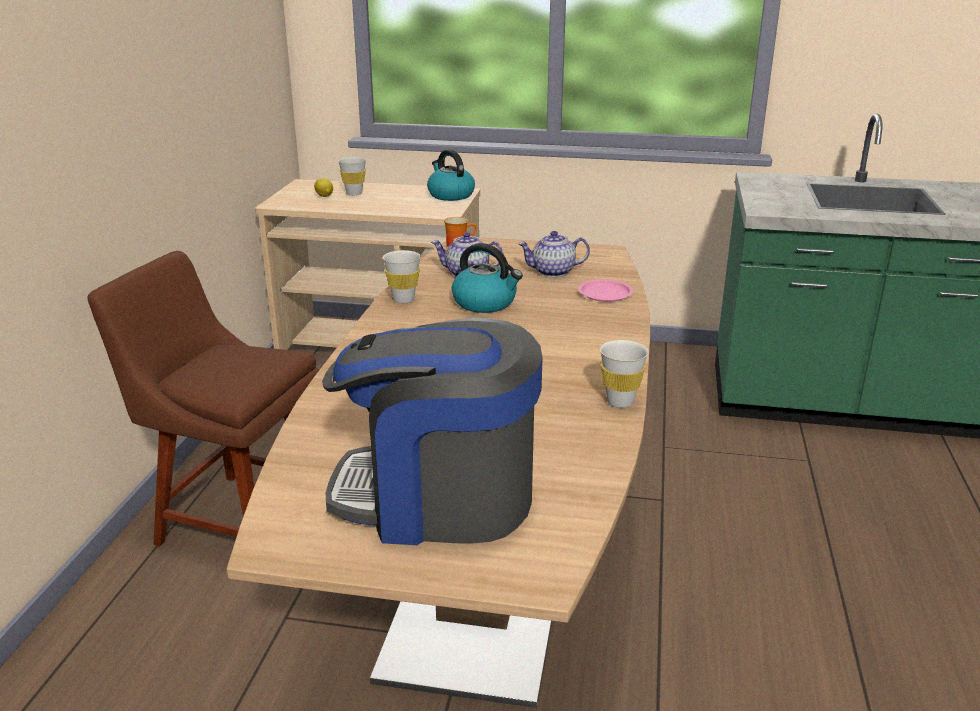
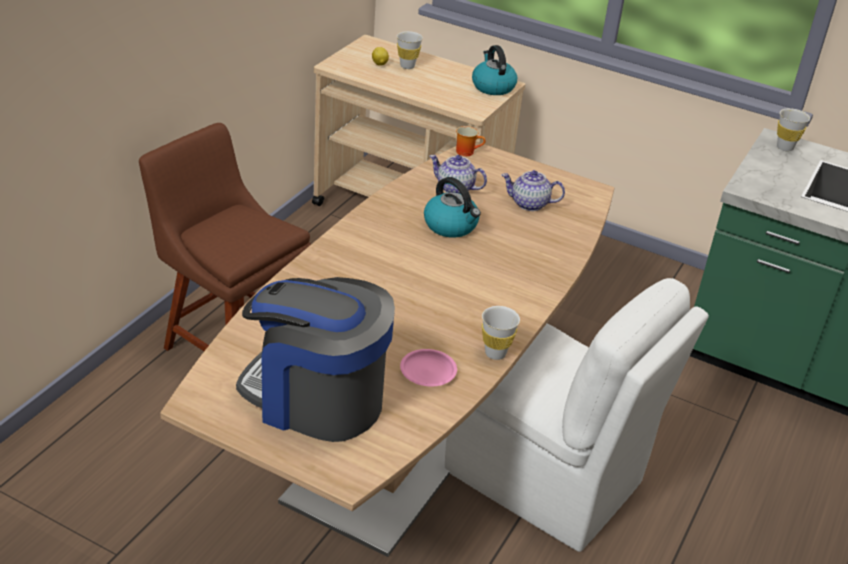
camera: 15 degrees right, 10 degrees up
(403, 300) = (387, 206): white cup -> white cup (784, 147)
(605, 294) = (557, 241): pink plate -> pink plate (428, 372)
(665, 567) = (547, 479): none -> white chair

